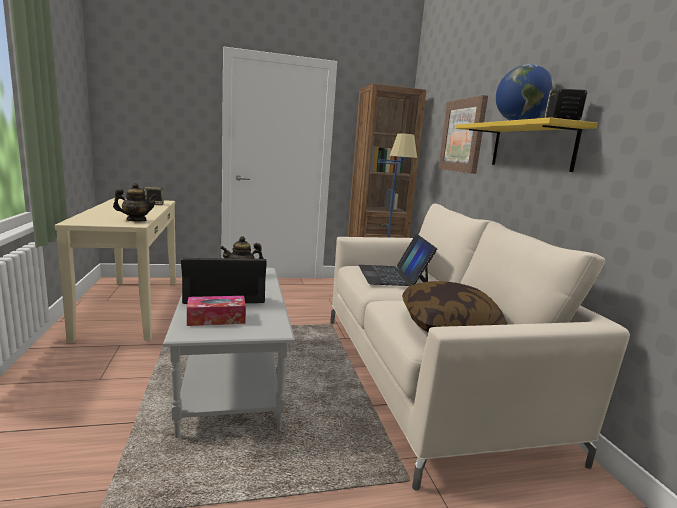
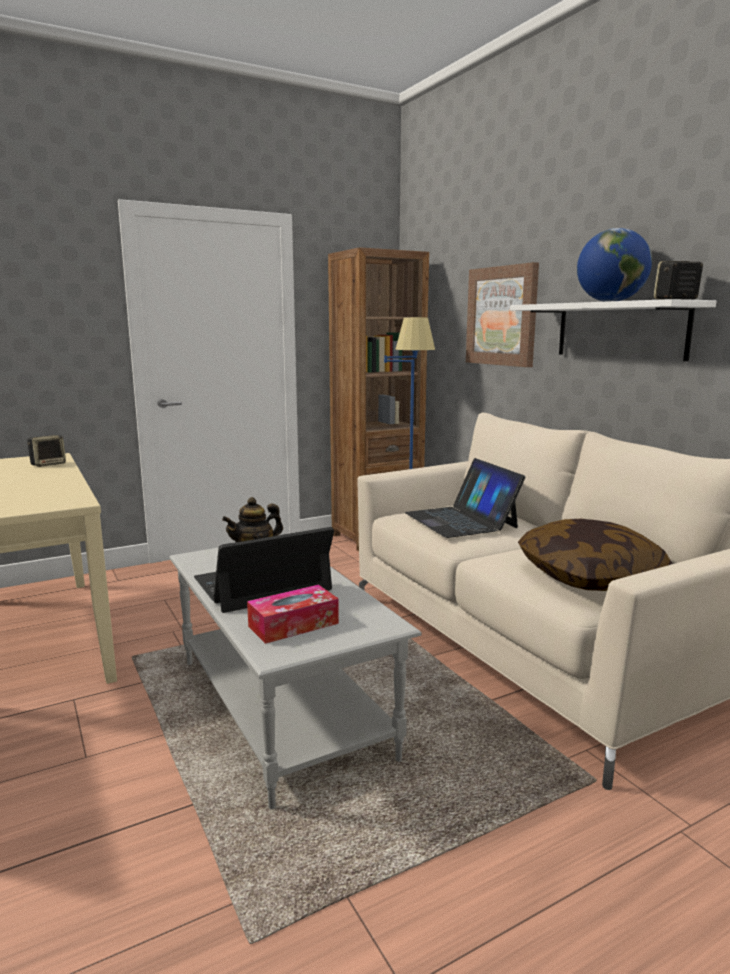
camera: 15 degrees left, 0 degrees up
(136, 220) = (67, 496): teapot -> none
(531, 147) = (620, 330): yellow shelf -> white shelf

